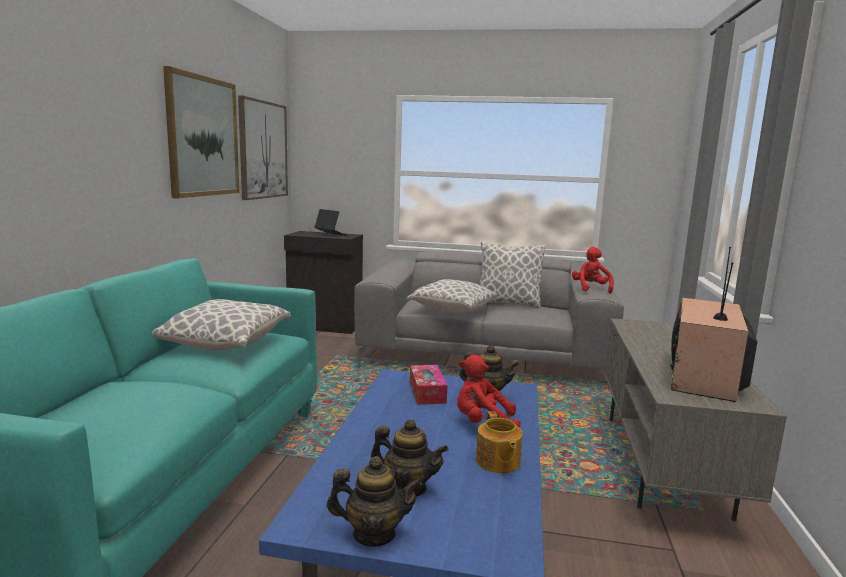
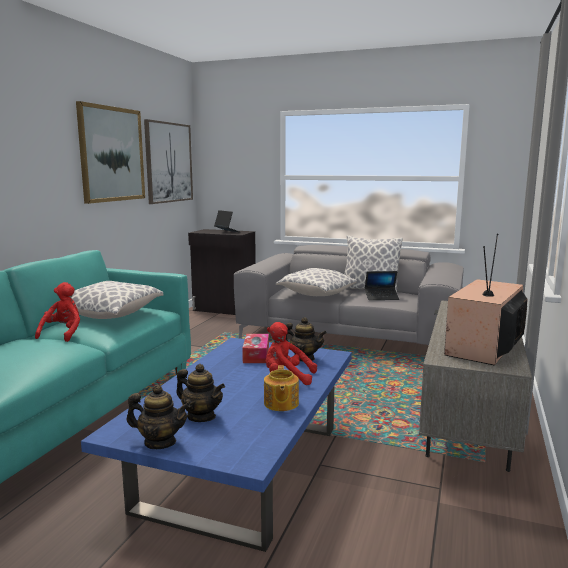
camera: 10 degrees right, 0 degrees up
(527, 313) = (381, 297): none -> laptop
(590, 289) = (437, 276): red plush toy -> red plush toy (63, 333)

